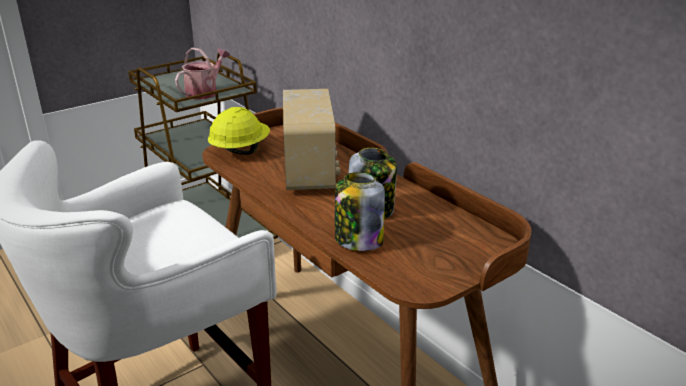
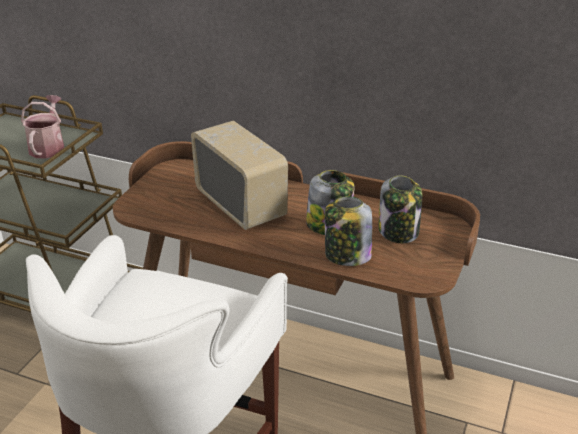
camera: 30 degrees left, 5 degrees up
(240, 151) = (151, 202): yellow hard hat -> none
(435, 235) = (399, 232): none -> jar

